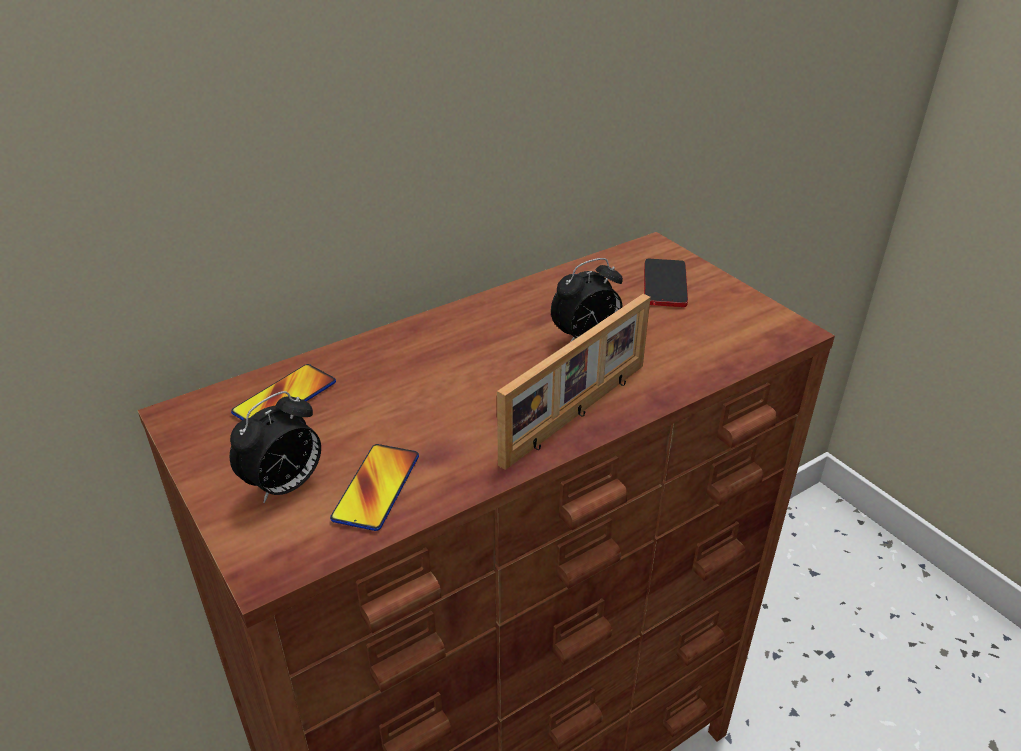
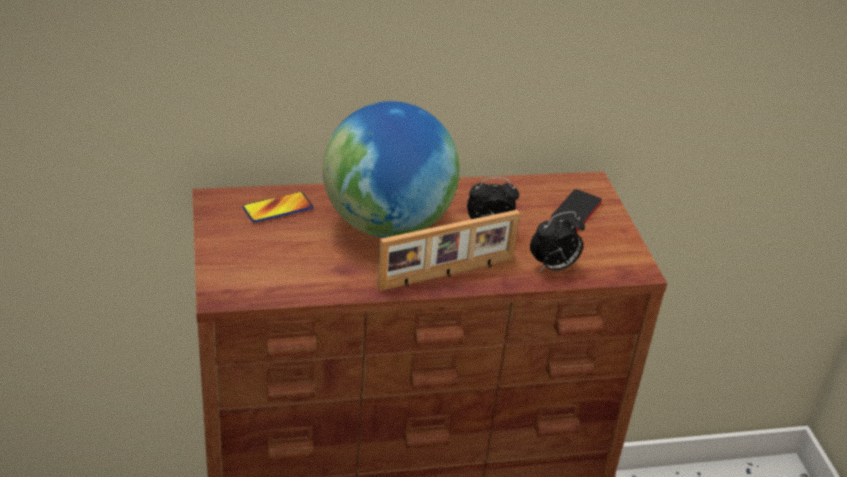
camera: 20 degrees right, 0 degrees up
(285, 486) = (250, 258): alarm clock -> alarm clock (553, 267)
(376, 488) = (300, 275): phone -> none
(453, 372) = (388, 225): none -> globe

